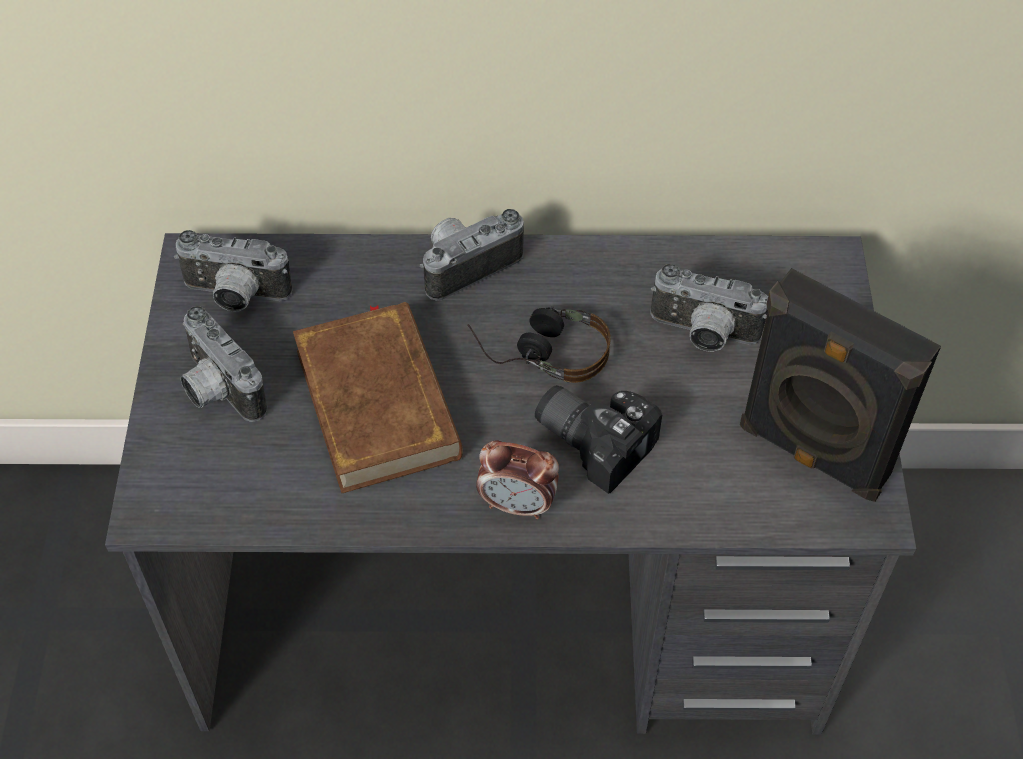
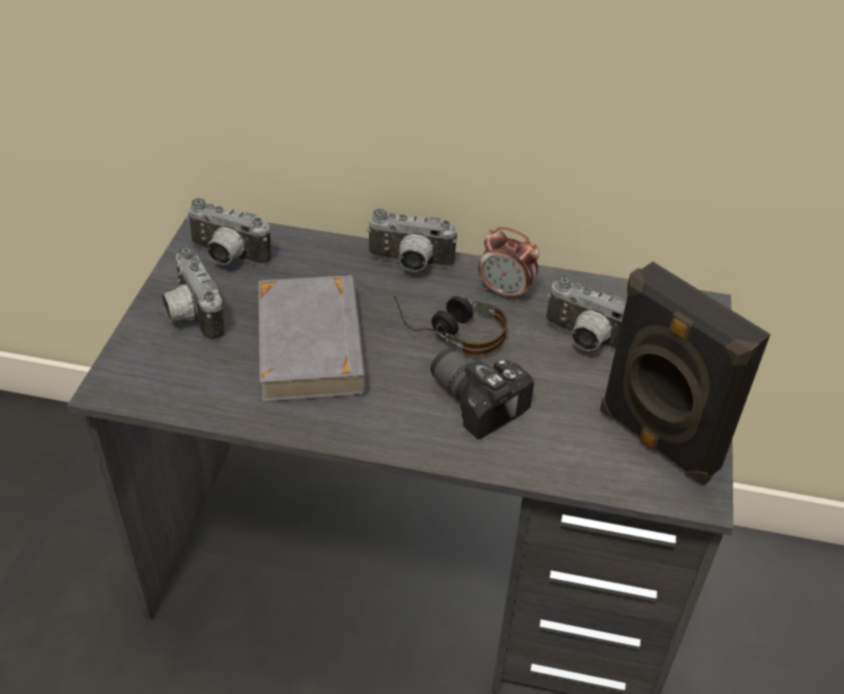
camera: 10 degrees right, 10 degrees down
(378, 402) = (312, 344): brown book -> grey book
(467, 265) = (409, 265): camera -> camera turned 150 degrees counterclockwise
(517, 504) = (400, 434): alarm clock -> alarm clock (505, 292)

